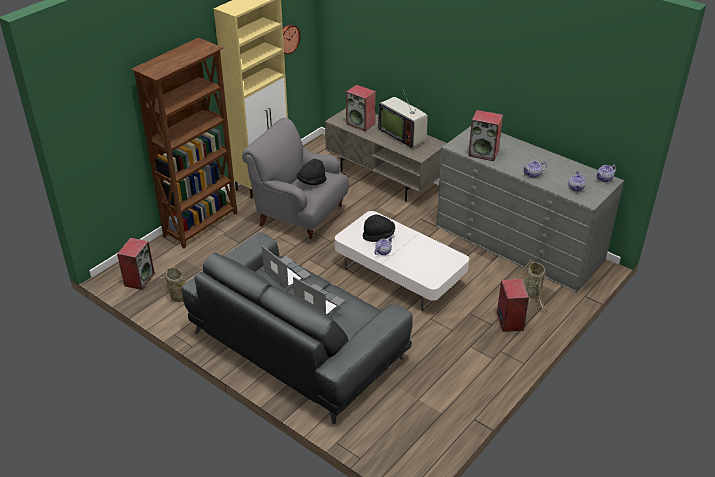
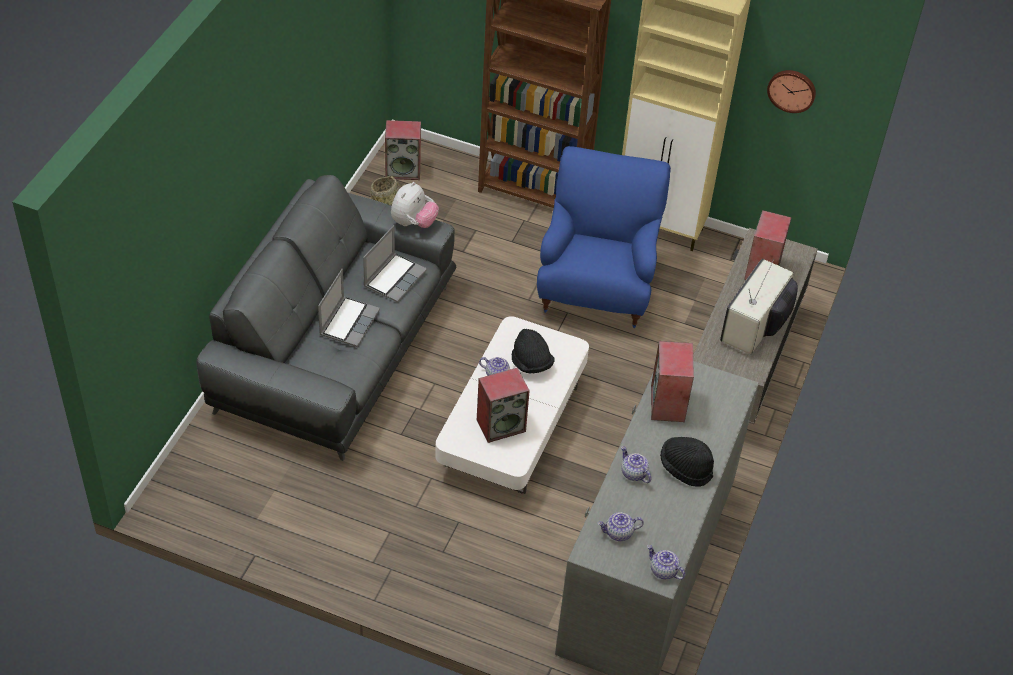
camera: 70 degrees right, 10 degrees up
(248, 247) = (413, 223): none -> plush toy
(299, 216) = (596, 288): grey armchair -> blue armchair
(311, 182) = (596, 253): black hat -> black hat (685, 468)
(509, 321) = (458, 572): speaker -> speaker (501, 425)
(532, 293) = (531, 595): basket -> none

